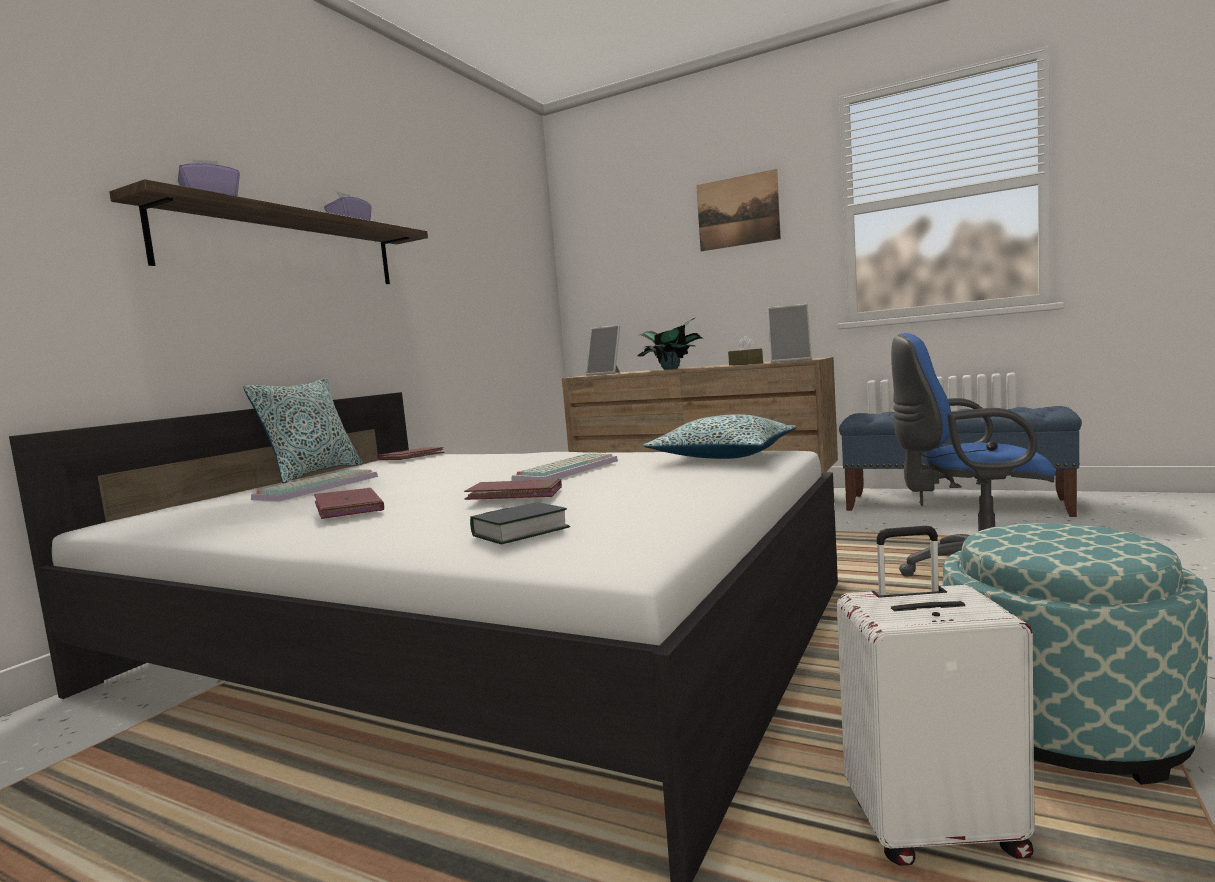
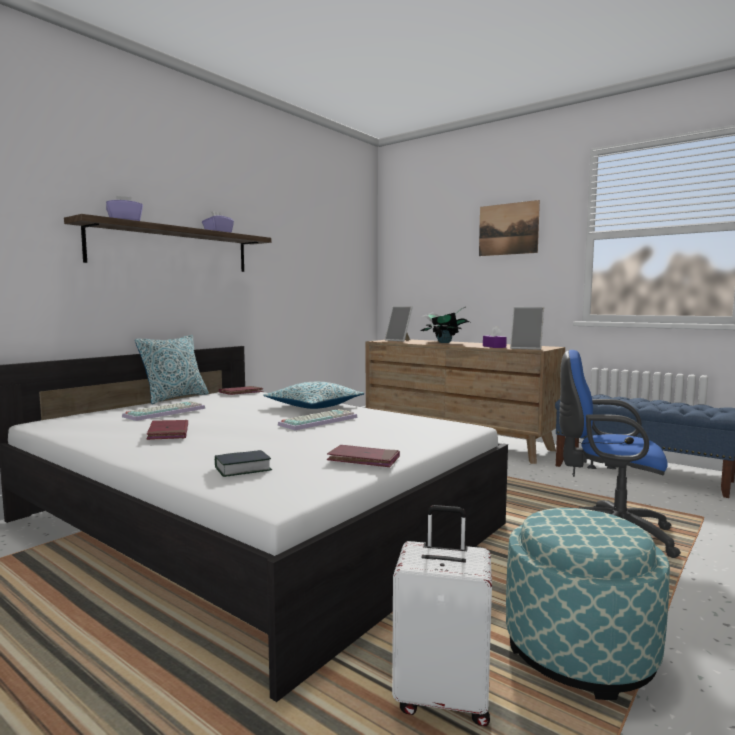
camera: 10 degrees right, 0 degrees up
(515, 495) = (268, 438): red book -> red book (363, 459)
(723, 456) = (427, 423): pillow -> pillow (314, 406)
(745, 364) = (494, 346): brown tissue box -> purple tissue box

